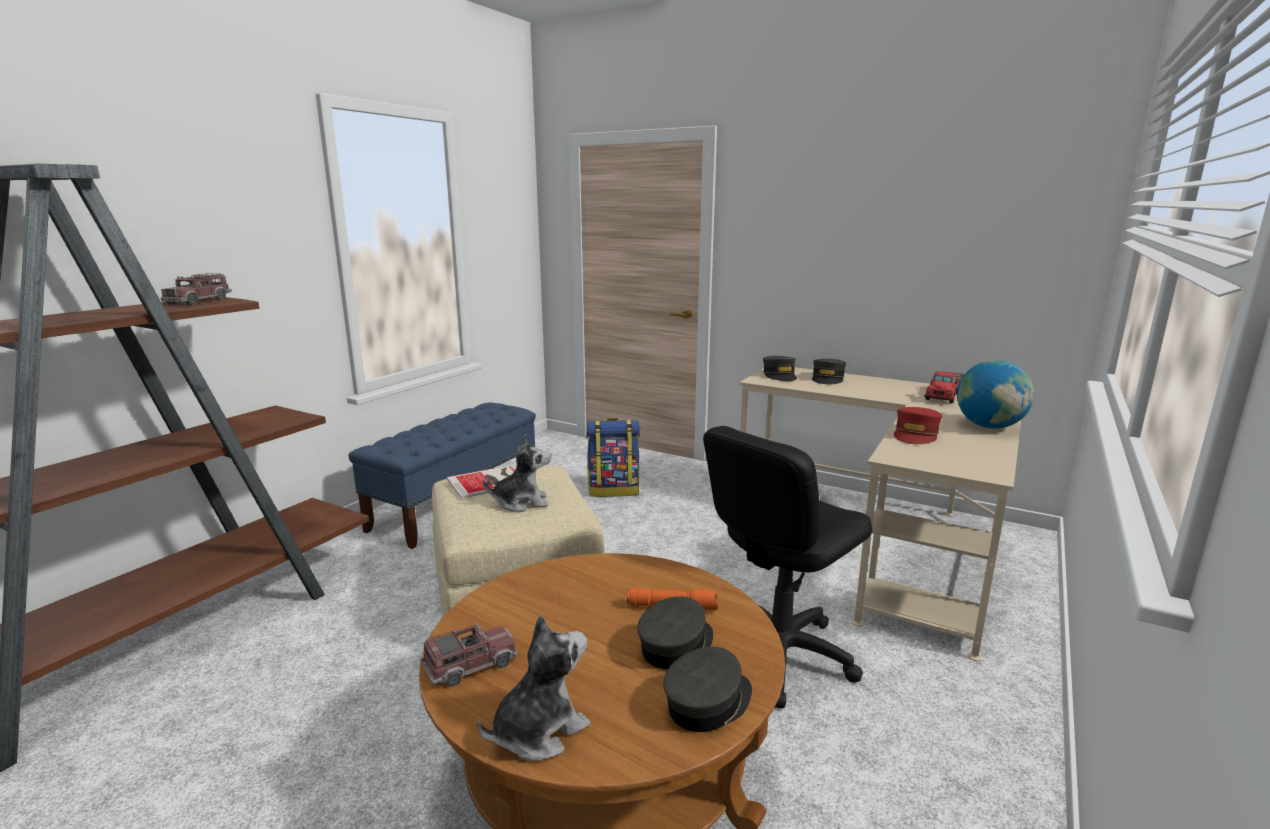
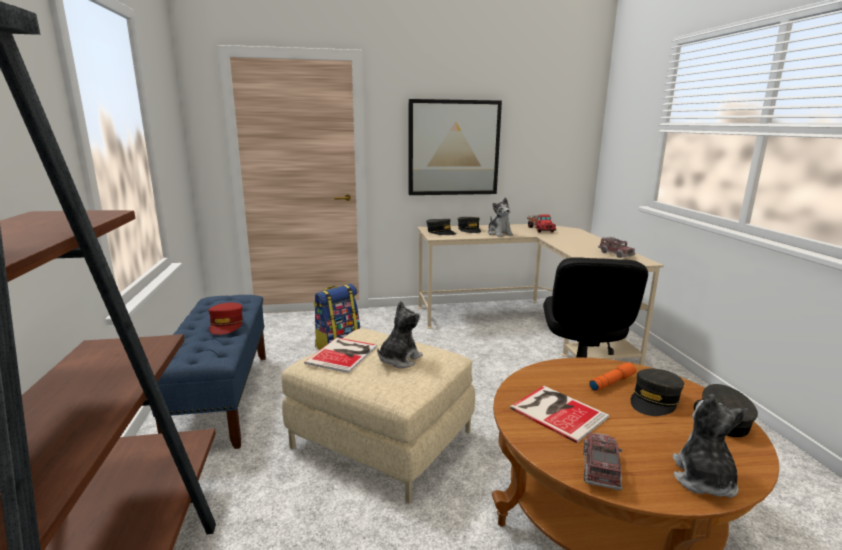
camera: 40 degrees left, 0 degrees up
(198, 301) = (52, 218): toy truck -> toy truck (615, 254)
(550, 603) = (557, 411): none -> book
(676, 645) = (654, 401): grey cap -> grey cap turned 135 degrees counterclockwise
(831, 257) = (453, 148): none -> picture
(857, 391) = (499, 233): none -> plush toy
(915, 435) = (578, 250): red cap -> red cap (226, 325)
(989, 426) = (592, 240): globe -> none

